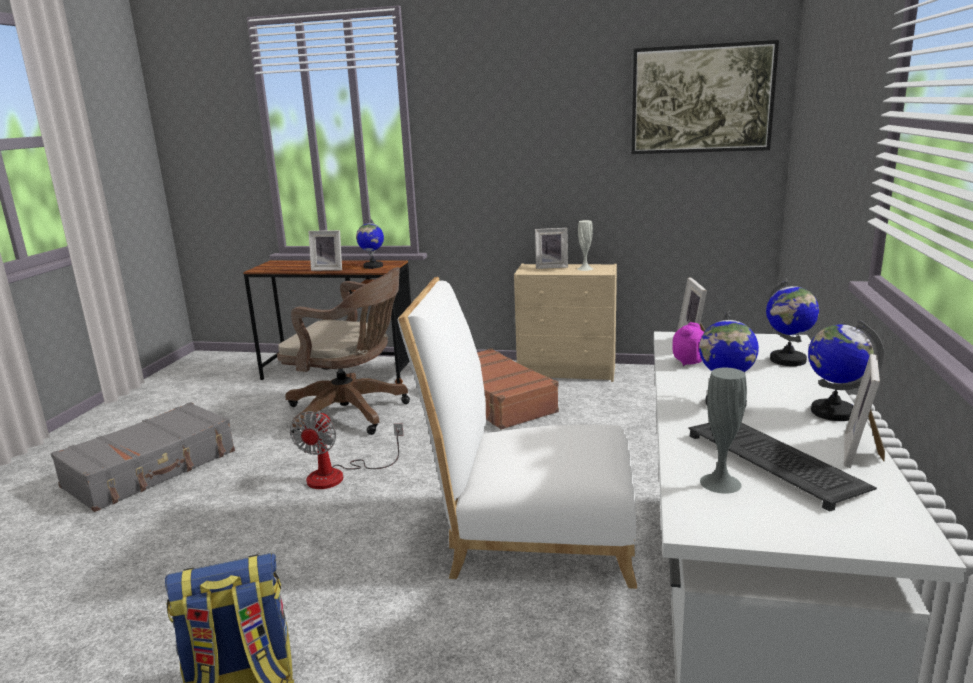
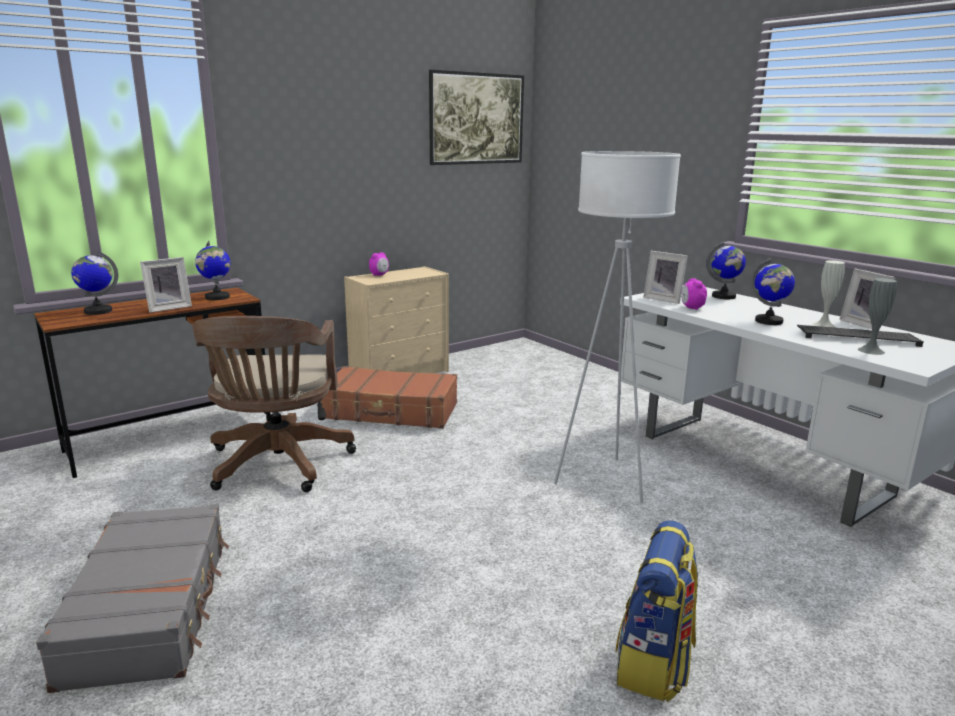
camera: 50 degrees left, 0 degrees up
(339, 475) = (387, 513): fan -> none
(352, 413) = (278, 465): brown office chair -> brown office chair turned 120 degrees clockwise
(530, 535) = (604, 480): white chair -> white floor lamp
(551, 266) = (379, 275): picture frame -> alarm clock
(585, 268) = (412, 272): white vase -> white vase (823, 325)
(832, 412) = (808, 313): globe -> globe (98, 311)

